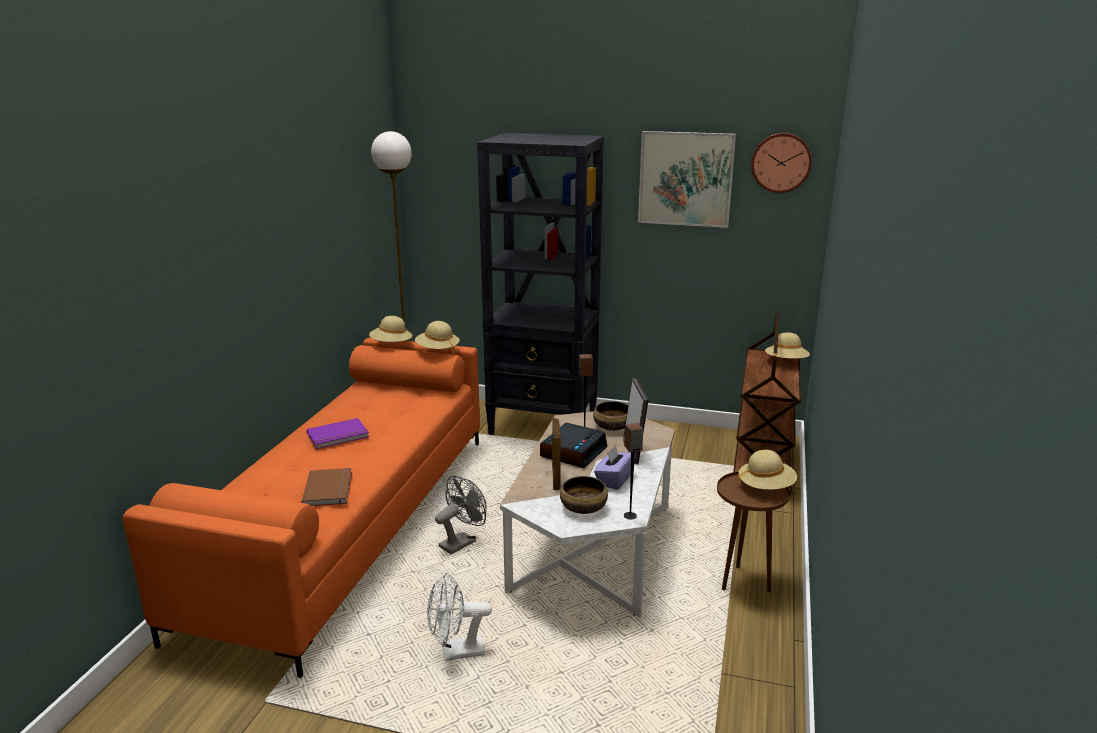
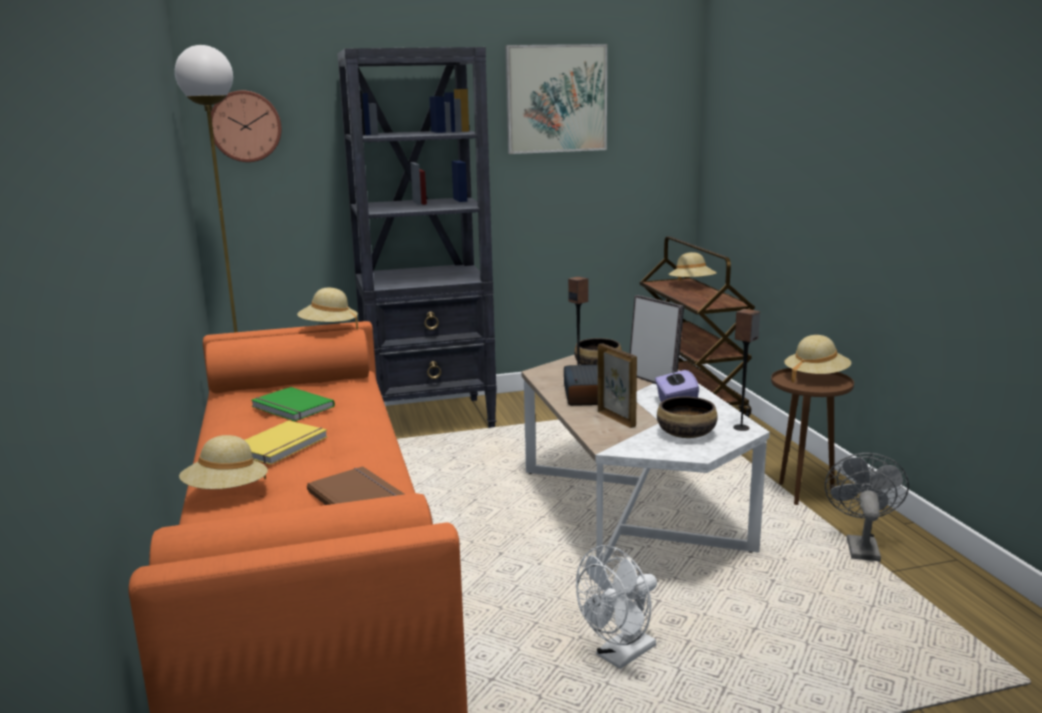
camera: 30 degrees left, 5 degrees down
(338, 436) = (282, 446): purple book -> yellow book
(378, 406) = (291, 407): none -> green book
(391, 345) = (253, 335): beige hat -> beige hat (226, 492)
(462, 542) = (480, 548): grey fan -> grey fan (860, 546)
(781, 162) = (651, 74): wall clock -> wall clock (245, 126)

